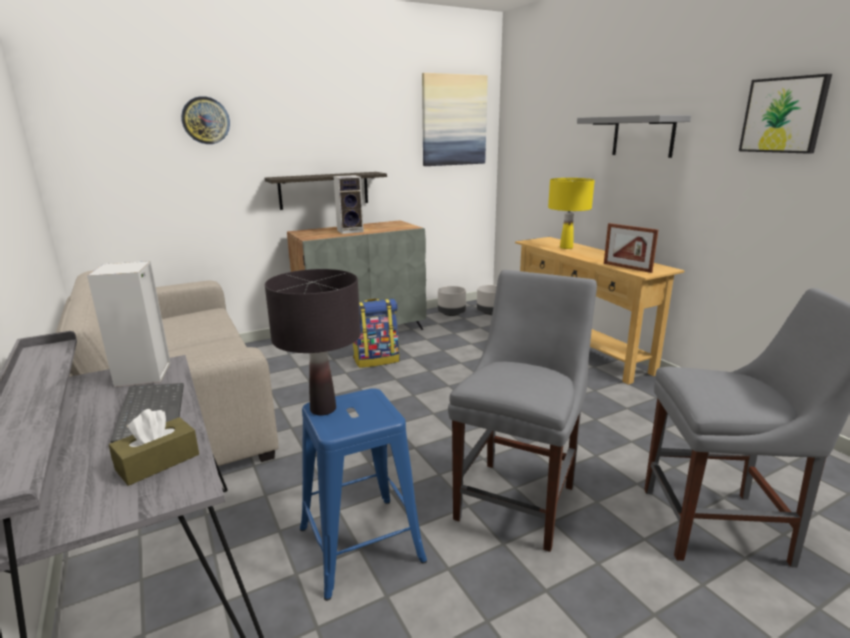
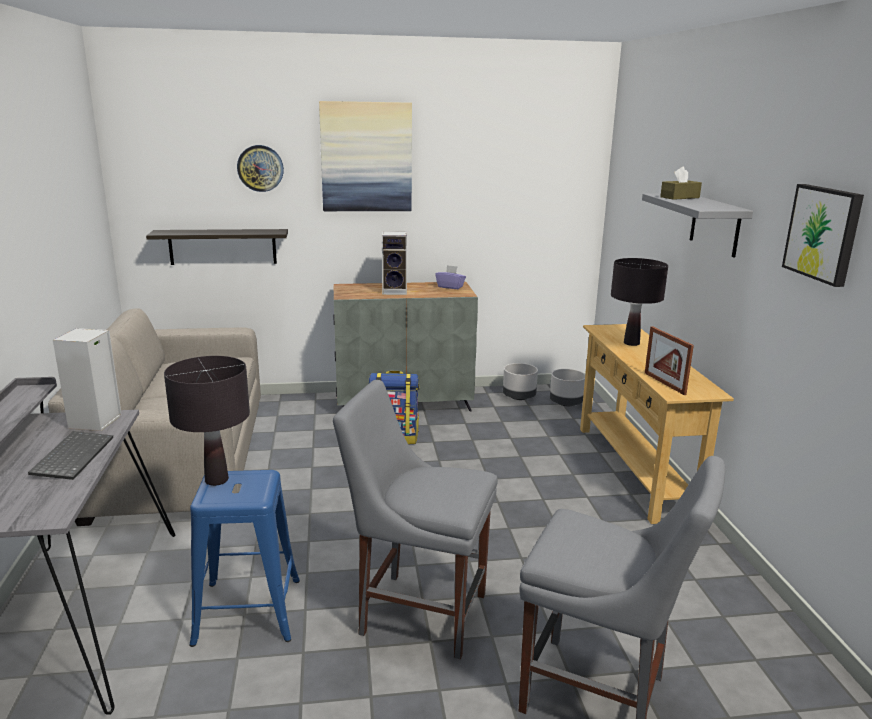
camera: 20 degrees right, 0 degrees up
(158, 462) = (47, 495): brown tissue box -> brown tissue box (679, 197)
(324, 190) = (379, 243): shelf -> shelf (222, 246)
(392, 224) = (450, 287): none -> purple tissue box
(453, 120) = (545, 170): picture -> picture (366, 157)
(519, 498) = (417, 611): grey chair -> grey chair turned 120 degrees counterclockwise
(566, 247) = (631, 343): yellow table lamp -> black table lamp

